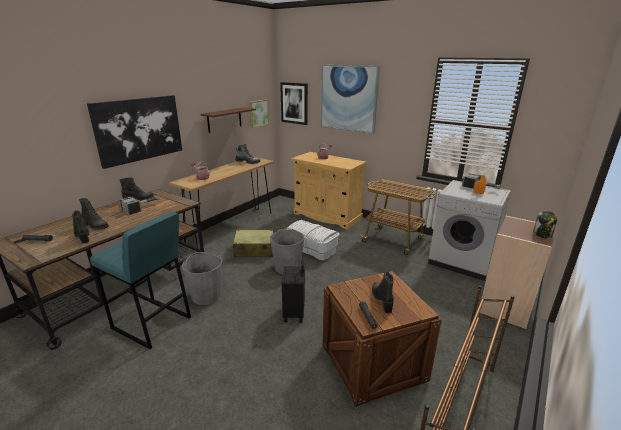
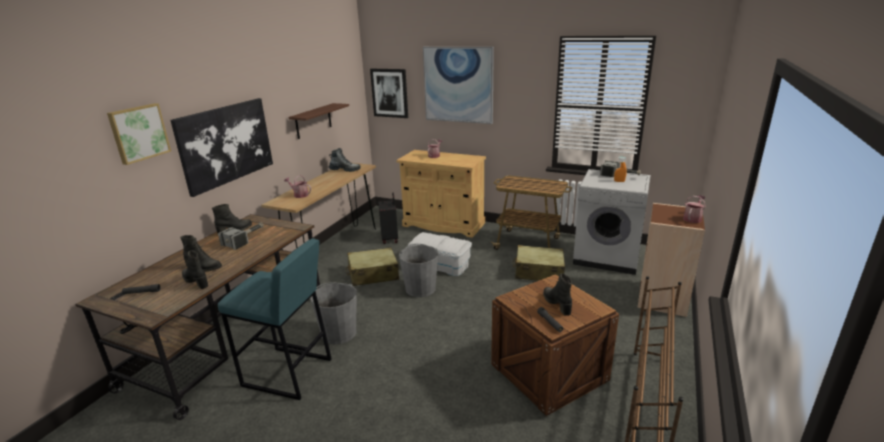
camera: 10 degrees left, 0 degrees up
(258, 113) = (347, 108): picture -> picture (138, 133)
(295, 313) = (448, 337): black suitcase -> black suitcase (390, 239)
(394, 266) = (538, 272): none -> beige suitcase
(542, 234) = (693, 218): jar -> watering can

